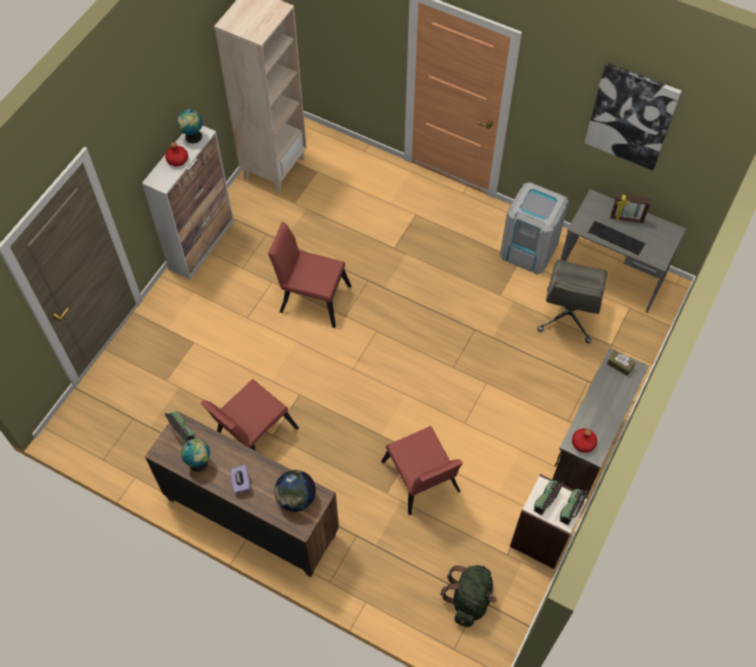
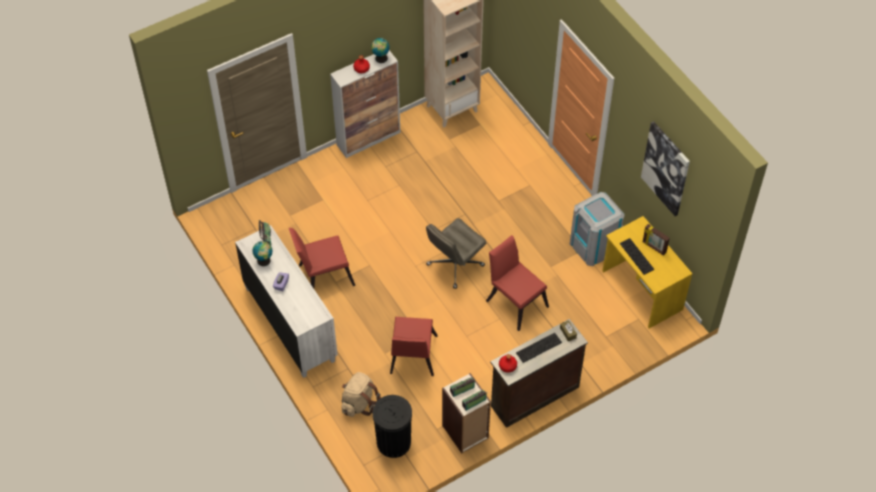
camera: 30 degrees right, 5 degrees down
(251, 516) = (290, 323): brown dresser -> white dresser
(296, 498) = (307, 309): globe -> none
(311, 297) = (419, 206): red chair -> red chair (515, 301)
(397, 572) = (359, 403): none -> beige backpack
(469, 599) = (393, 442): green backpack -> black trash can
(568, 316) = (589, 303): grey office chair -> grey office chair (455, 265)
(601, 401) = (539, 347): none -> keyboard
(611, 275) = (641, 291): grey desk -> yellow desk

